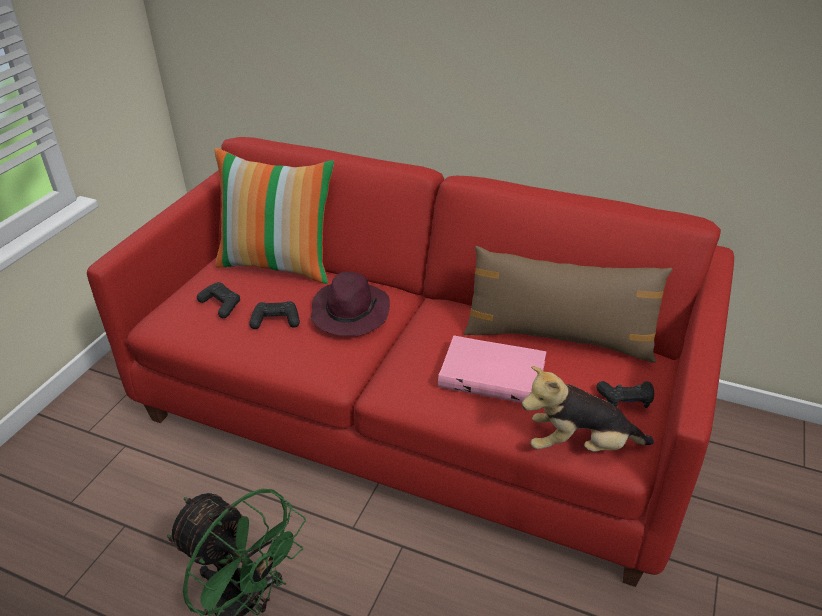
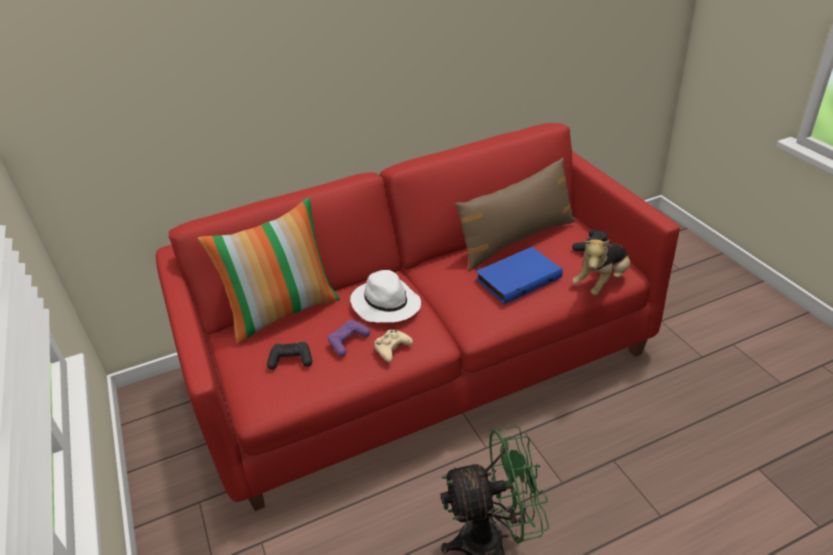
camera: 45 degrees left, 0 degrees up
(276, 321) = (348, 341): black game controller -> purple game controller
(294, 351) = (392, 348): none -> beige game controller
(350, 312) = (385, 304): purple hat -> white hat
(493, 373) = (517, 277): pink book -> blue book

